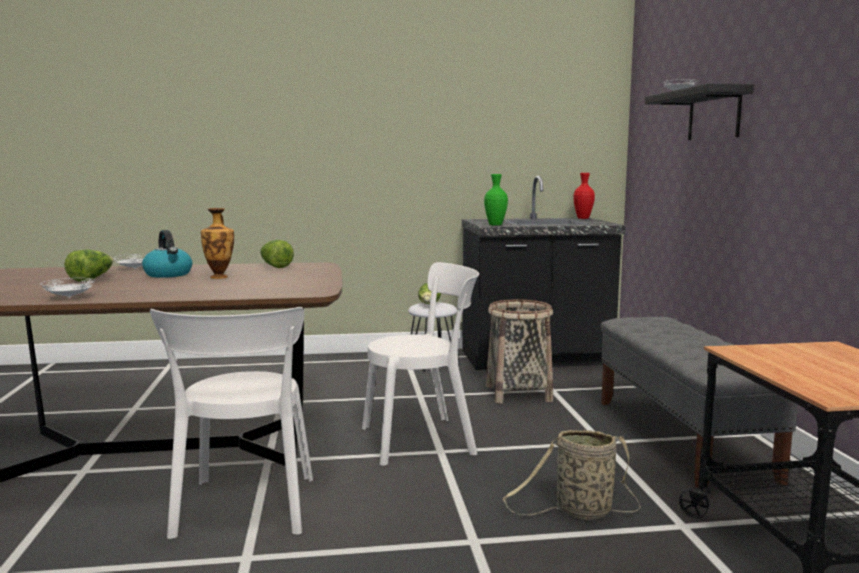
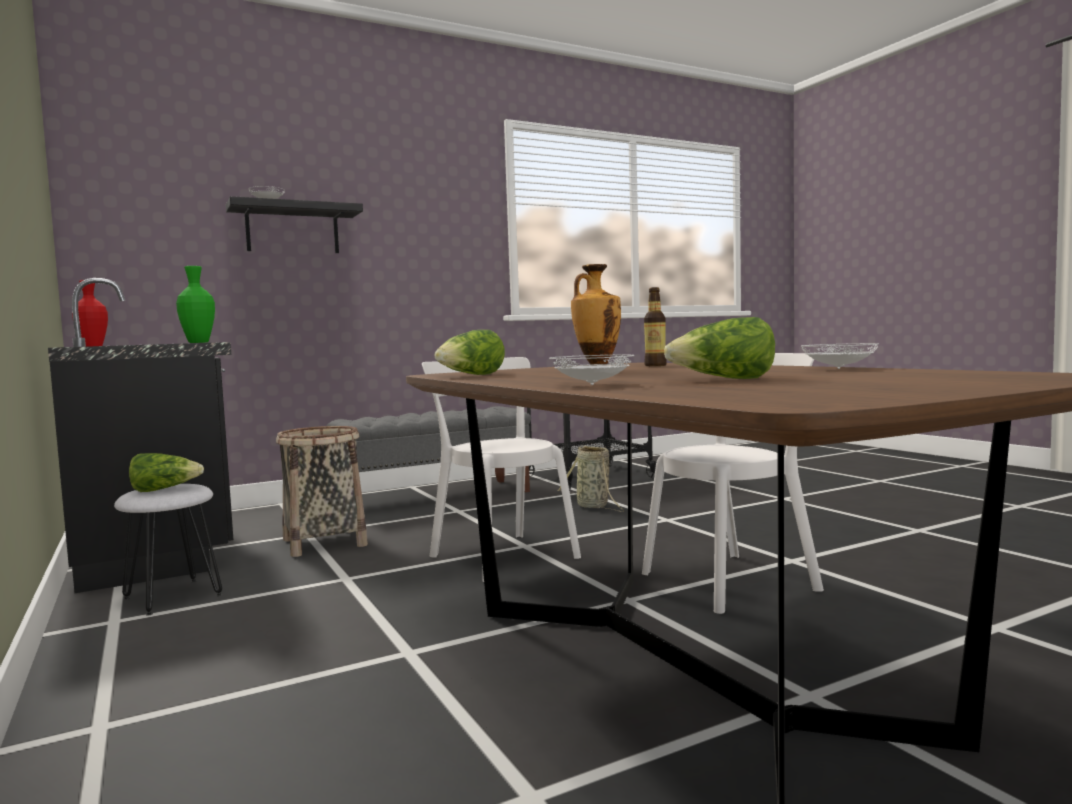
camera: 110 degrees left, 5 degrees down
(168, 274) = (615, 377): kettle -> none
(247, 289) = (655, 365): none -> bottle

